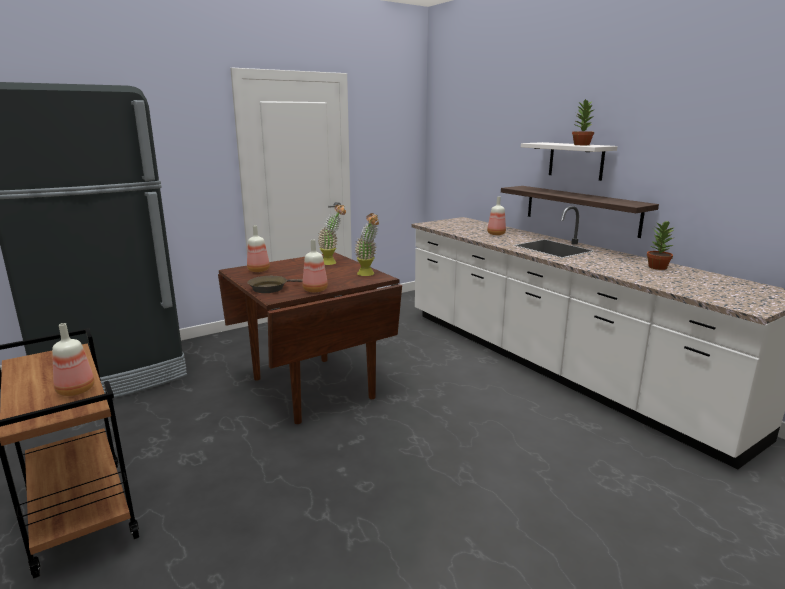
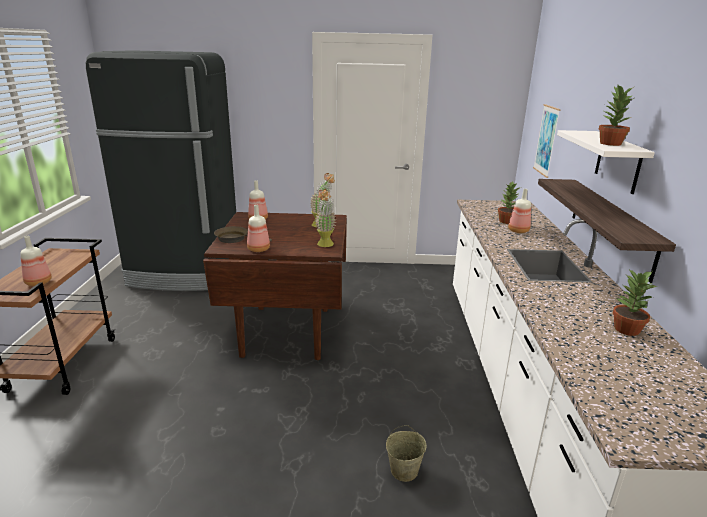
camera: 35 degrees right, 5 degrees up
(469, 162) = (546, 140): none -> picture
(476, 230) = (506, 221): none -> potted plant
(542, 441) = (404, 470): none -> beige bucket

